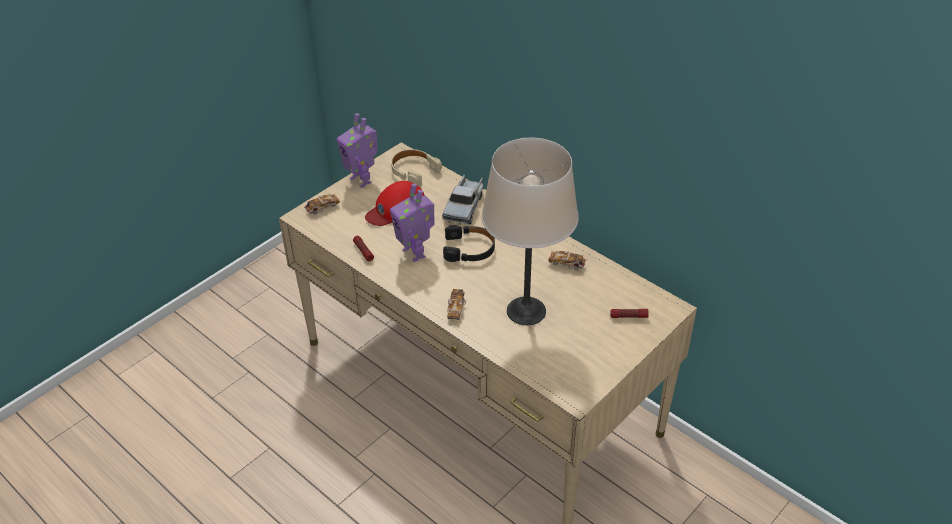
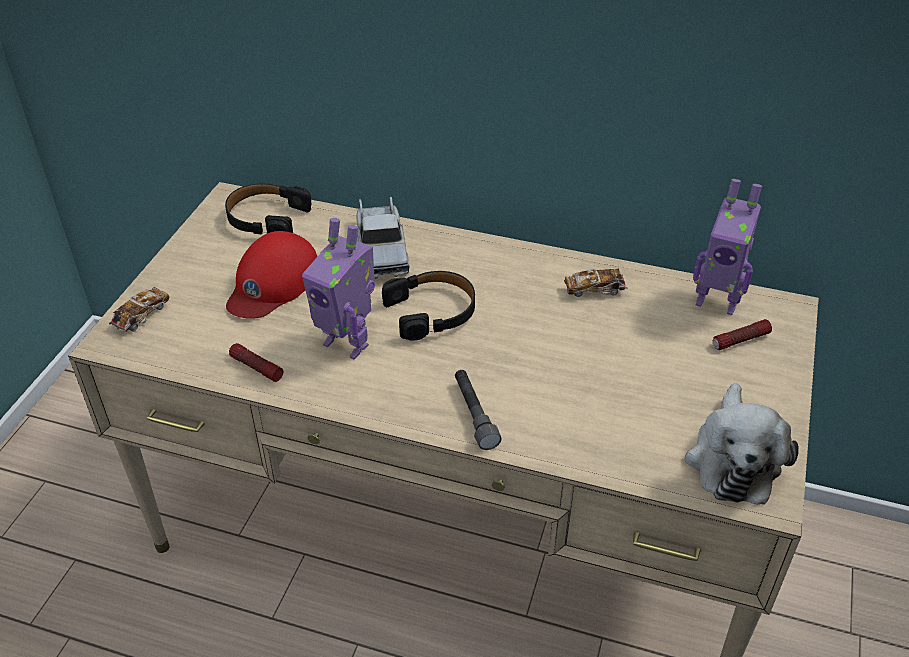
camera: 25 degrees left, 0 degrees up
(361, 180) = (186, 253): toy robot -> toy robot (716, 301)
(414, 171) = (266, 218): beige headphones -> black headphones
(456, 308) = (474, 414): toy car -> grey flashlight
(525, 311) = (586, 382): beige table lamp -> none
(574, 373) = (732, 459): none -> plush toy

